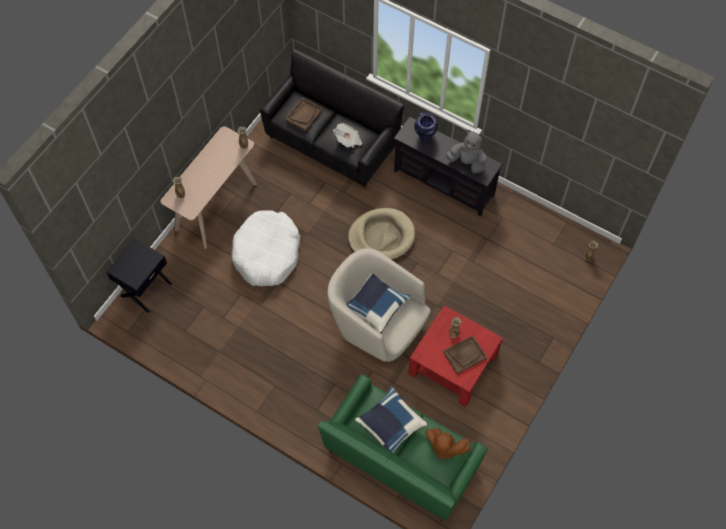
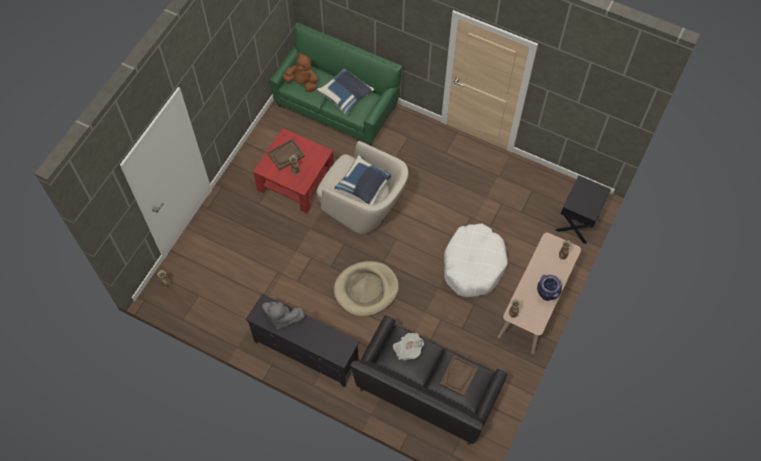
camera: 175 degrees right, 0 degrees up
(425, 136) = (326, 345): vase -> vase (546, 295)

